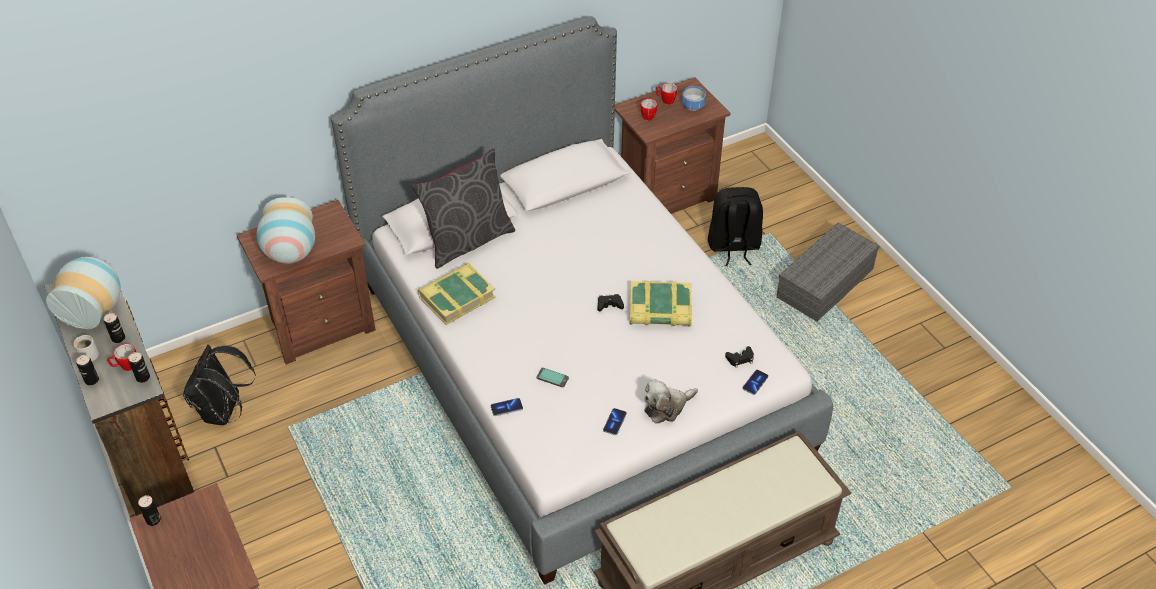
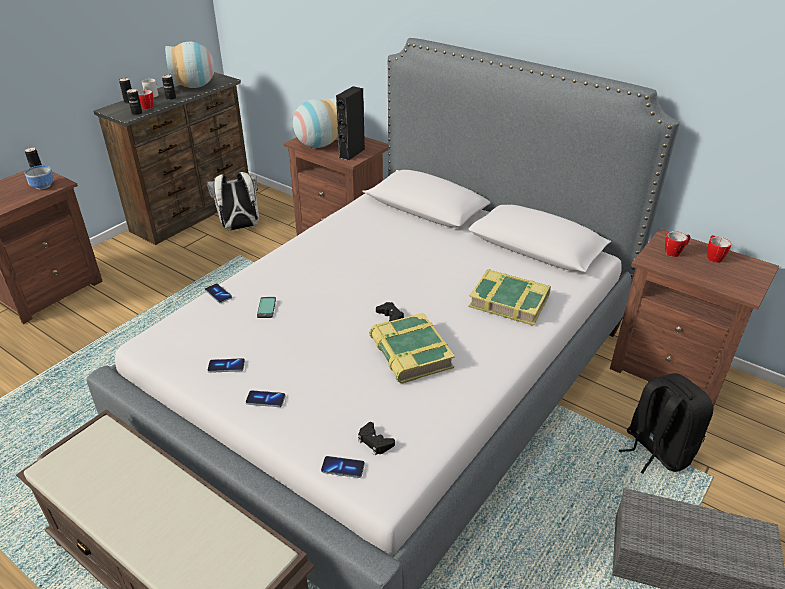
camera: 65 degrees right, 10 degrees down
(224, 412) = (239, 227): black backpack -> white backpack
(333, 234) = (351, 153): none -> black speaker
(456, 297) = (339, 232): book -> book (509, 301)
(467, 240) = (411, 218): grey pillow -> none
(667, 407) = (265, 400): plush toy -> phone
(693, 107) = (730, 277): bowl -> bowl (42, 186)

